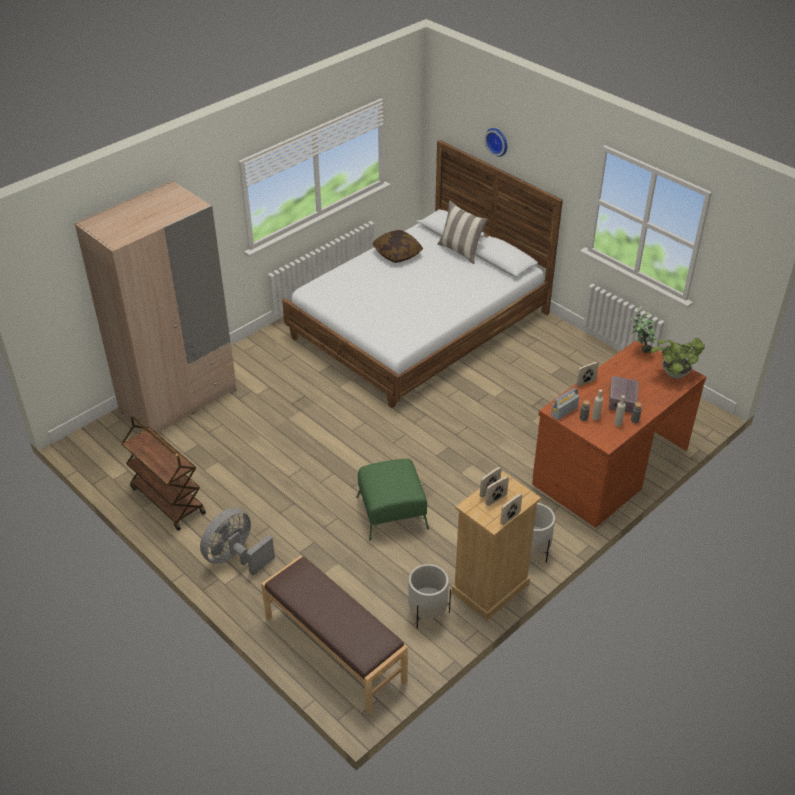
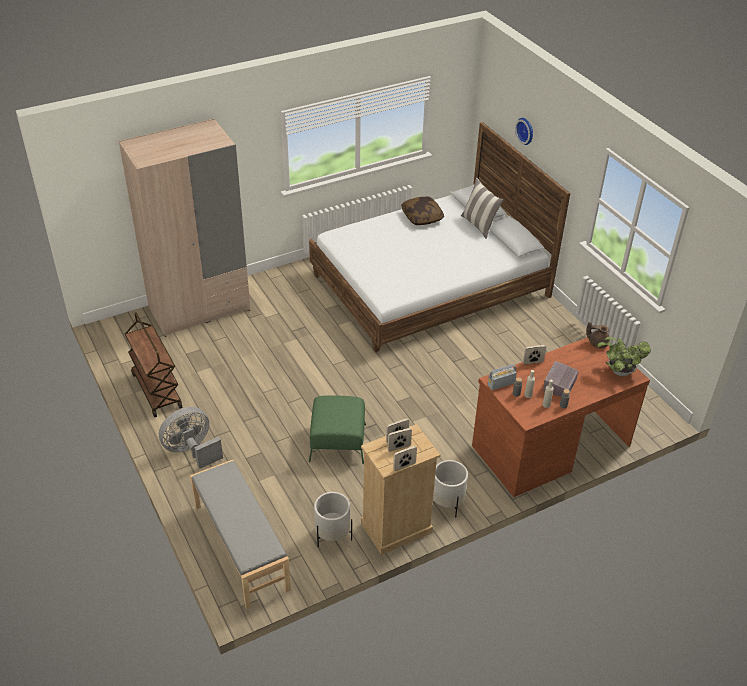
camera: 15 degrees right, 0 degrees up
(334, 649) = (240, 547): brown bench -> grey bench
(640, 350) = (597, 343): potted plant -> brown teapot

